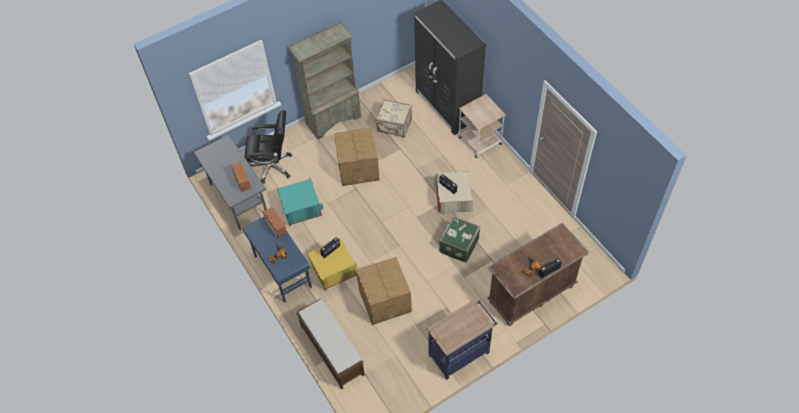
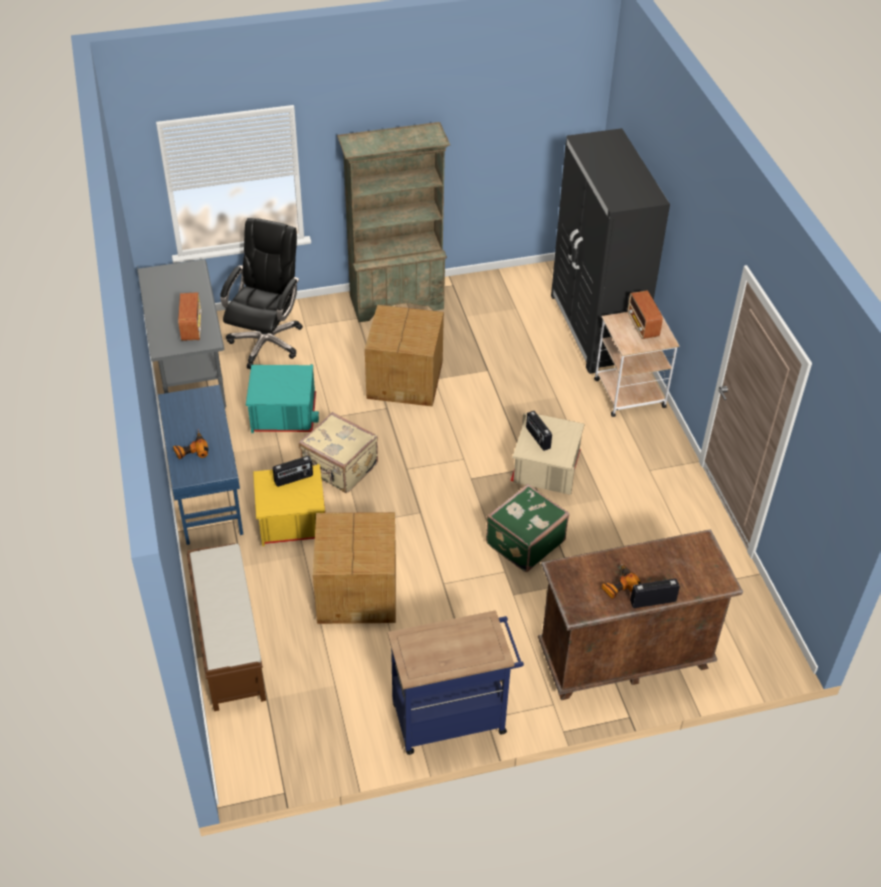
camera: 15 degrees right, 10 degrees down
(272, 166) = (266, 342): black office chair -> black office chair turned 90 degrees counterclockwise
(276, 227) = (212, 408): radio -> radio (642, 326)
(394, 126) = (493, 335): beige suitcase -> beige suitcase (339, 468)

